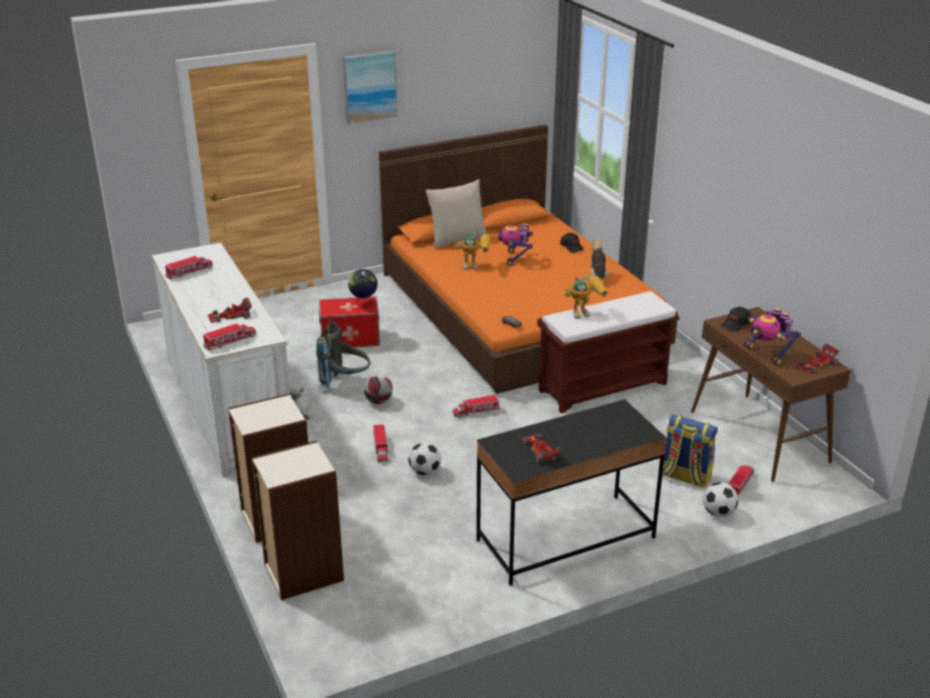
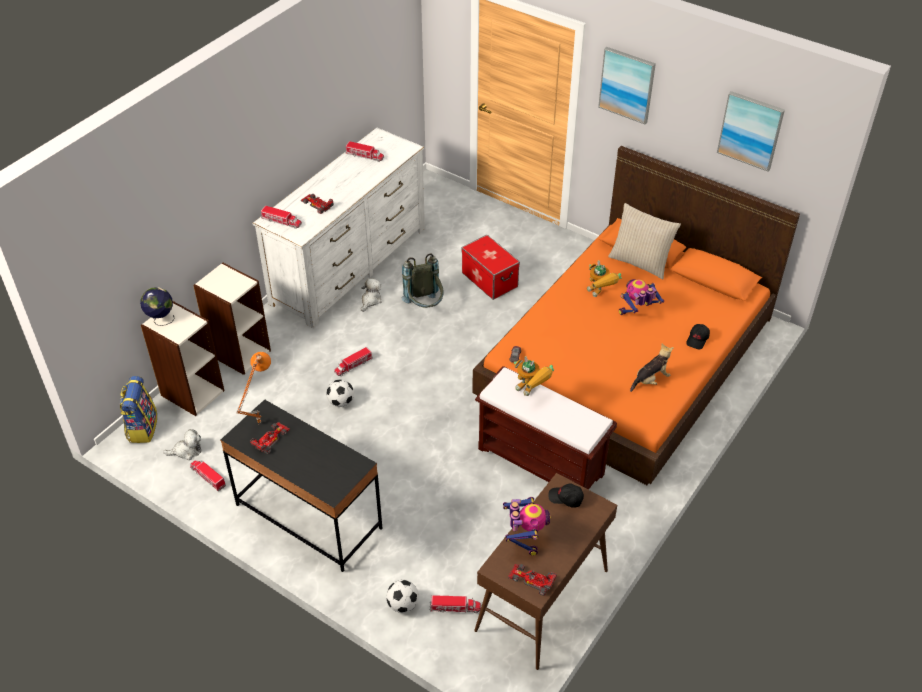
camera: 60 degrees right, 15 degrees up
(363, 303) = (501, 260): globe -> globe (161, 320)
(378, 401) = (413, 336): football -> none
(394, 602) = (186, 451): none -> plush toy
(476, 412) = (441, 396): toy truck -> toy truck (208, 477)
(488, 72) = (750, 130): none -> picture
(509, 451) = (258, 422): none -> orange table lamp
(685, 477) = (441, 565): backpack -> backpack (142, 428)
(766, 354) = (524, 536): toy robot -> toy robot turned 150 degrees clockwise

